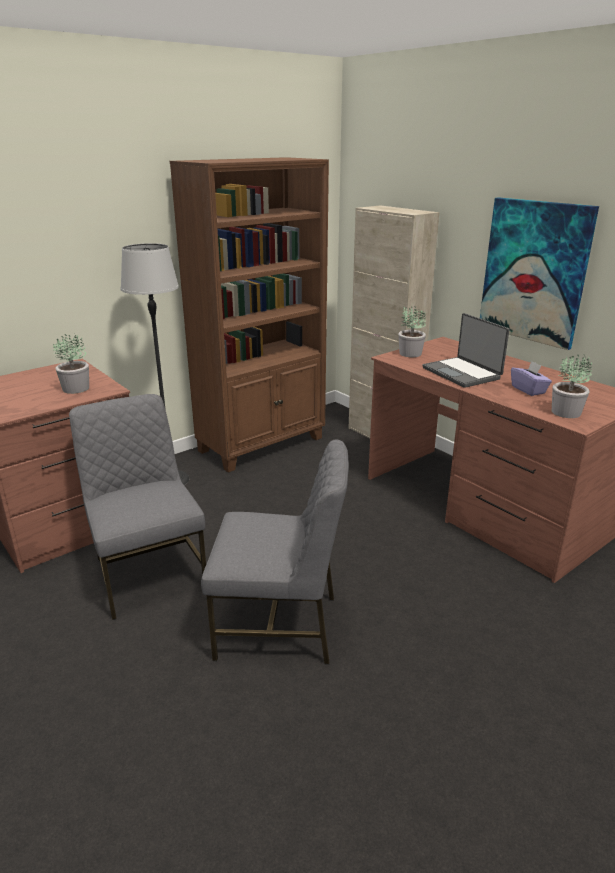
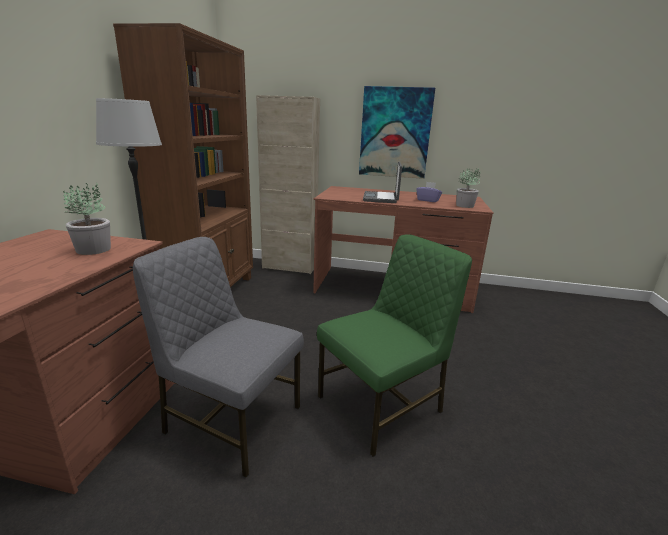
camera: 40 degrees left, 5 degrees down
(279, 626) = (382, 405): grey chair -> green chair
(410, 353) = (333, 194): potted plant -> none
(462, 373) = (381, 198): laptop -> laptop turned 75 degrees clockwise

